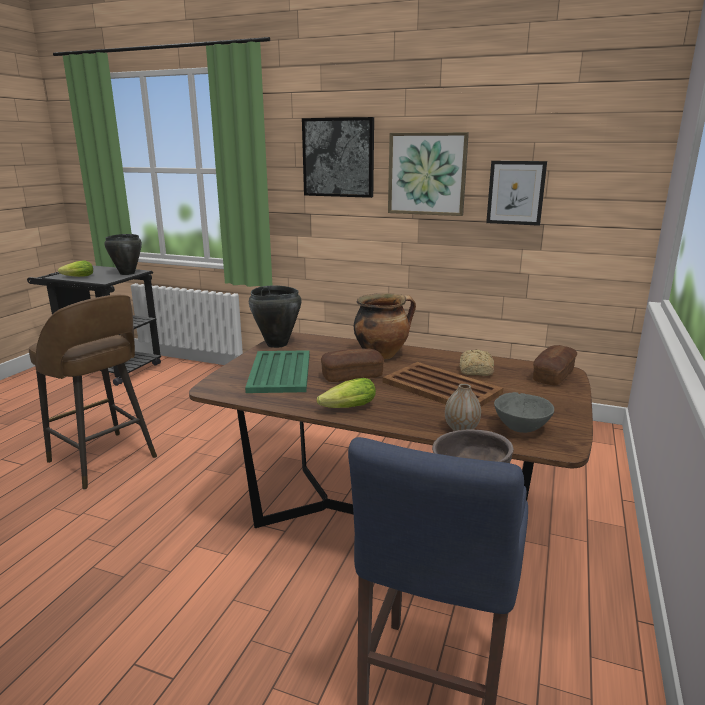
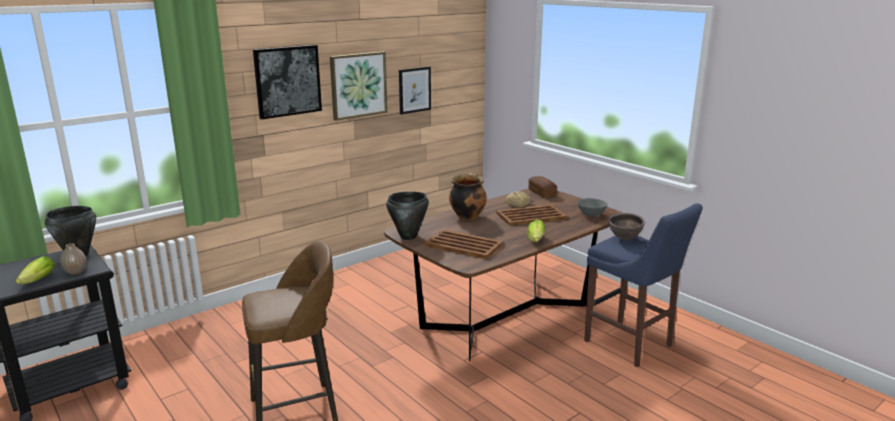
camera: 60 degrees left, 0 degrees up
(280, 372) = (463, 245): green tray -> brown tray
(352, 376) = (492, 230): bread -> none
(461, 429) = (581, 225): vase -> vase (75, 272)

